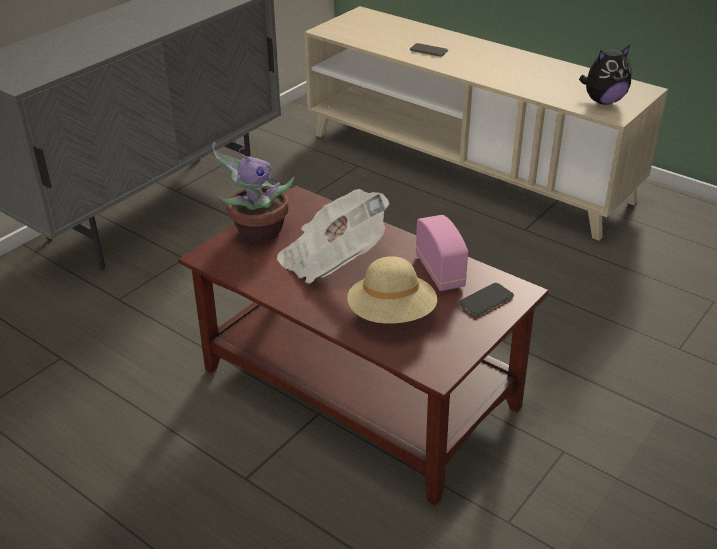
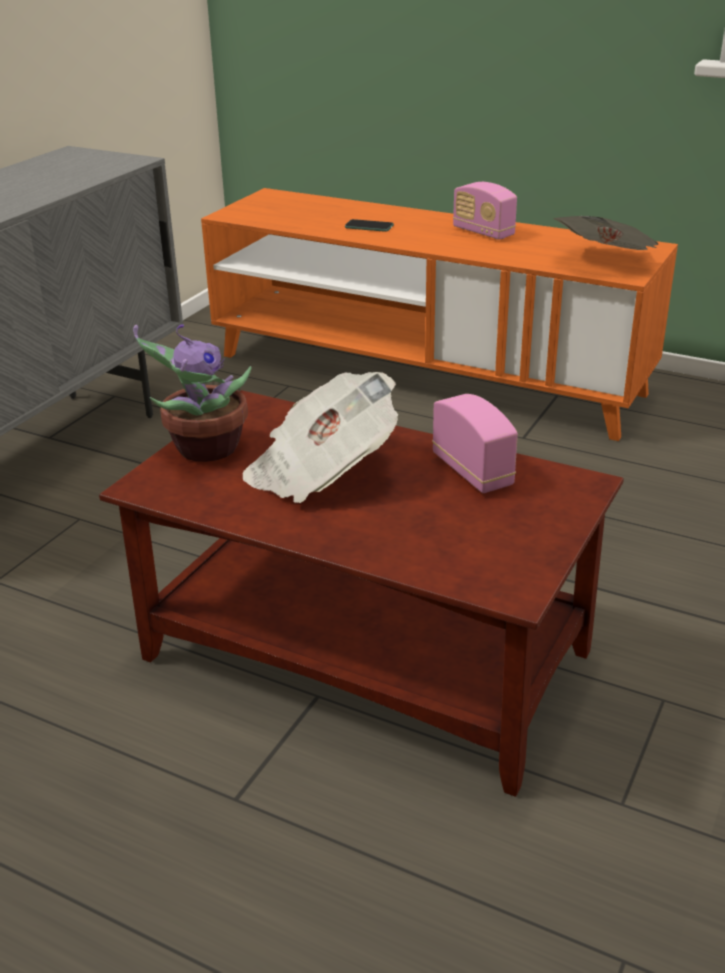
camera: 10 degrees left, 5 degrees down
(392, 315) = (427, 531): beige hat -> none
(465, 166) = (426, 374): beige tv stand -> orange tv stand
(486, 300) = (547, 498): phone -> none
(515, 64) = (483, 232): none -> radio
(603, 101) = (606, 262): plush toy -> newspaper

